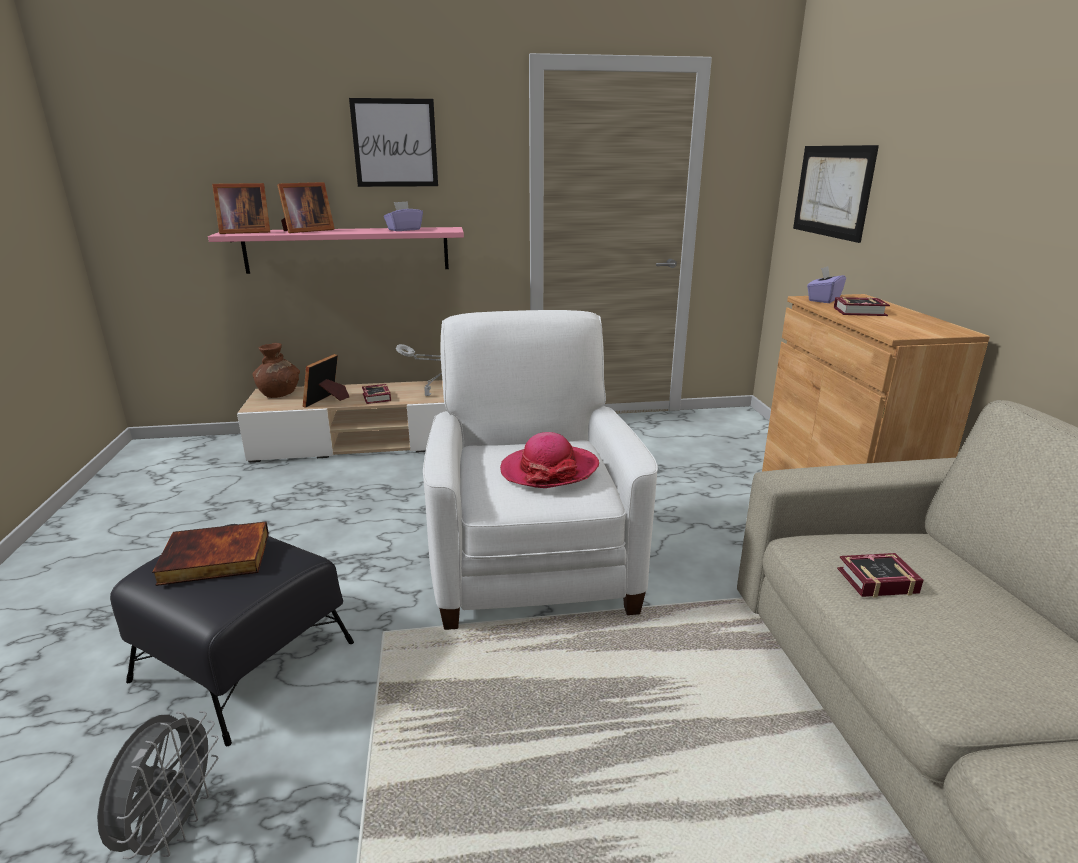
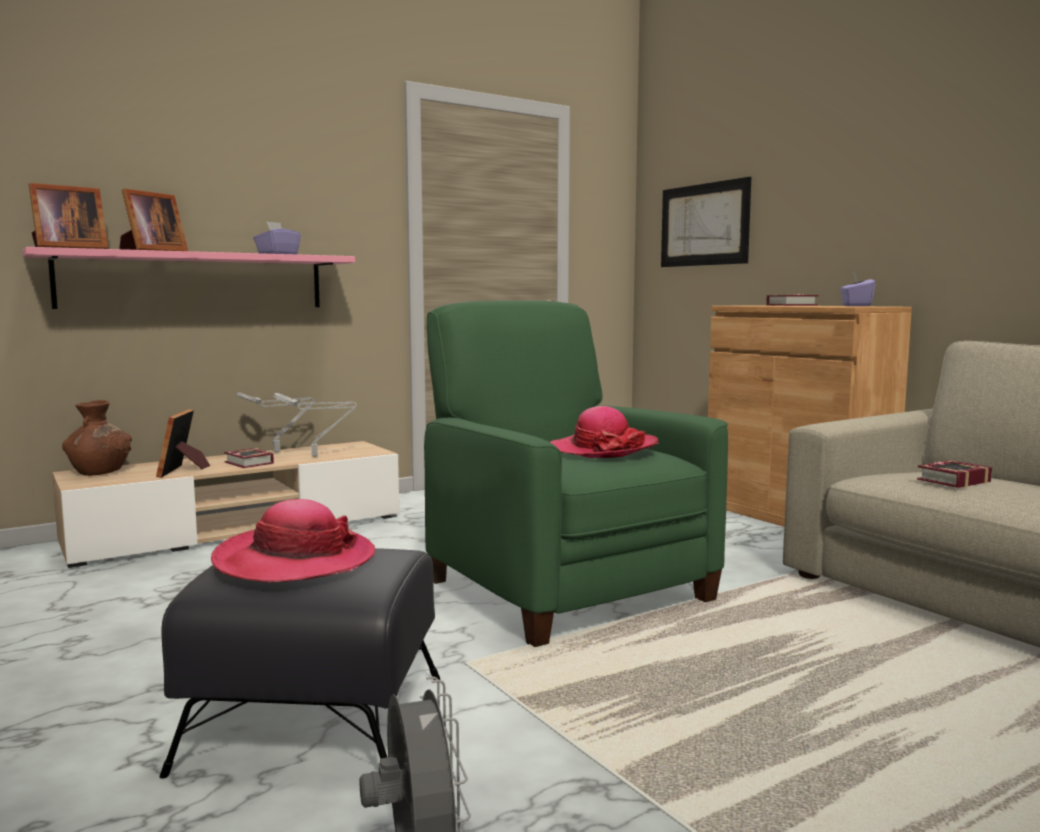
camera: 25 degrees left, 15 degrees down
(214, 559) = (295, 561): book -> hat
(395, 143) = (260, 158): picture -> none
(411, 385) = (279, 452): none -> grey table lamp
(532, 566) = (565, 589): white armchair -> green armchair
(823, 299) = (745, 305): purple tissue box -> purple tissue box (855, 306)

